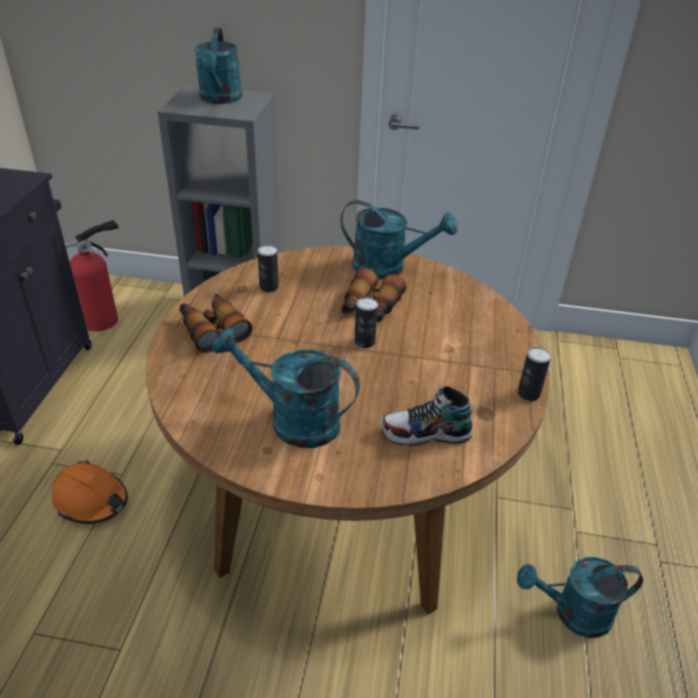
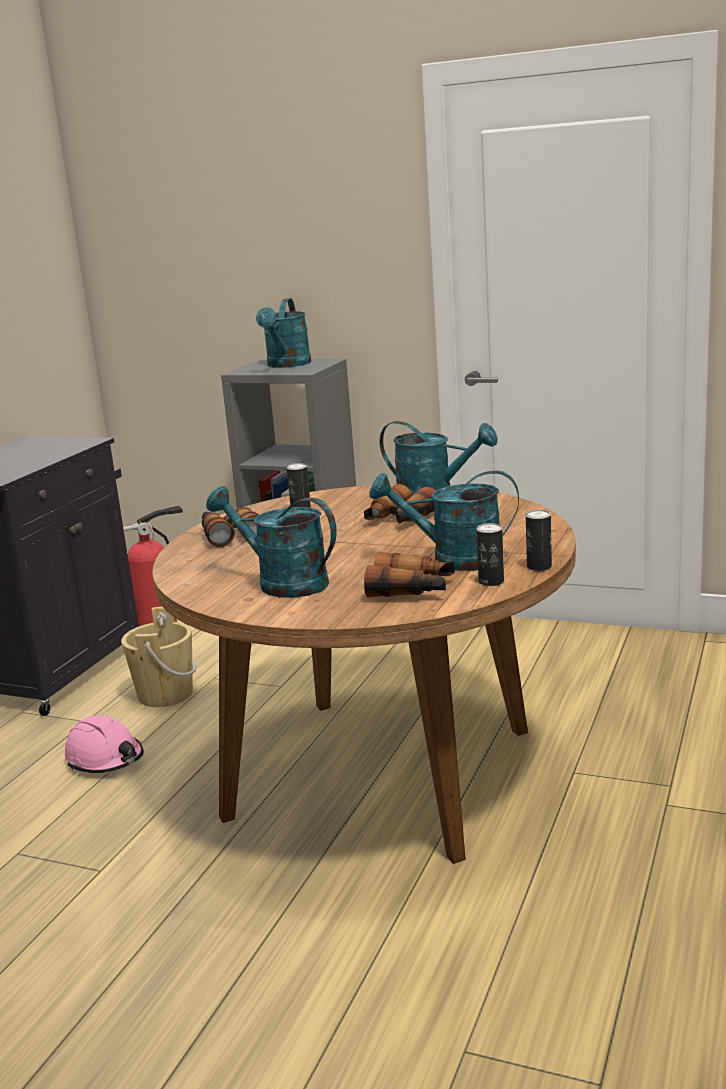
camera: 15 degrees right, 20 degrees down
(91, 500) = (105, 759): orange hard hat -> pink hard hat
(128, 412) = (165, 694): none -> beige bucket
(364, 342) = (381, 539): can -> can (491, 581)
(425, 433) = (412, 590): shoe -> binoculars
(573, 613) = (636, 872): turquoise watering can -> turquoise watering can (454, 559)

